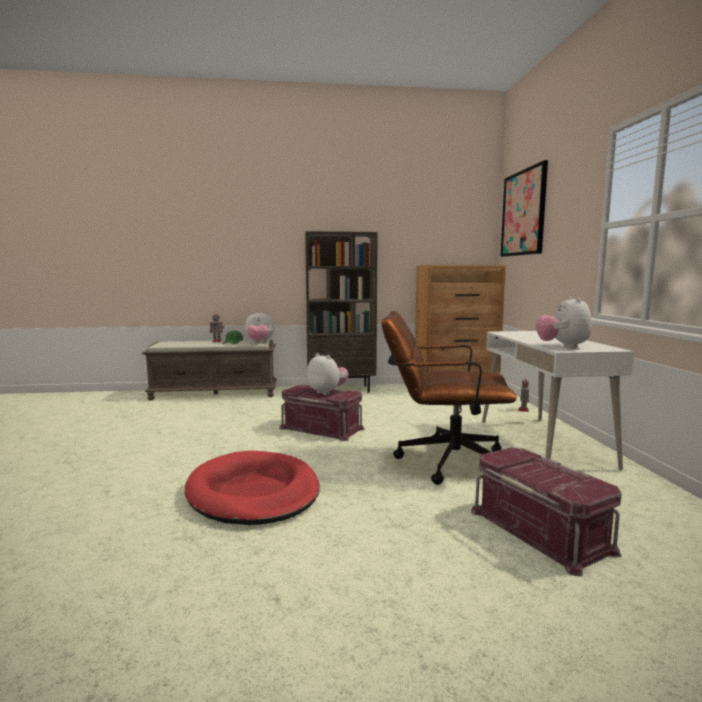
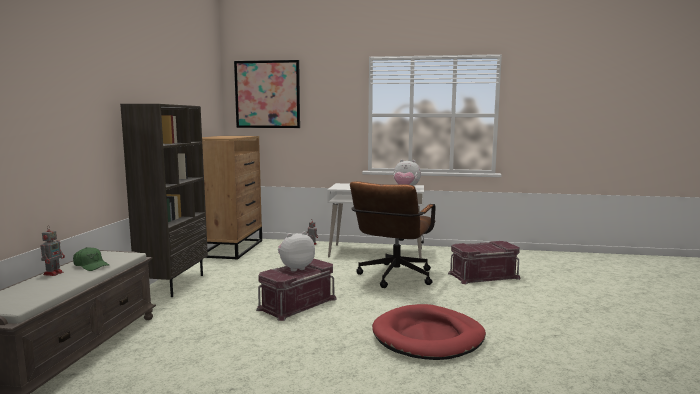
camera: 75 degrees left, 0 degrees up
(259, 343) = (122, 255): plush toy -> none

